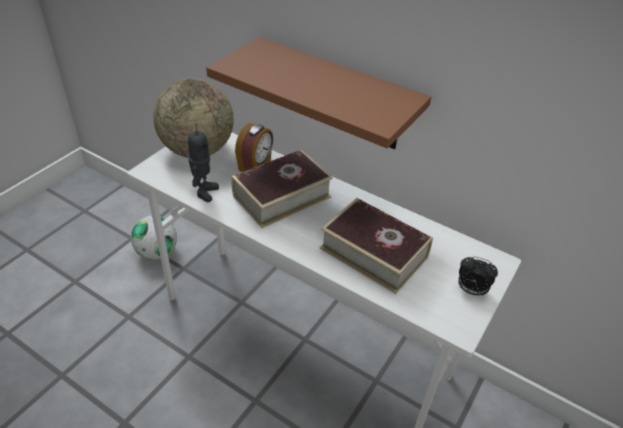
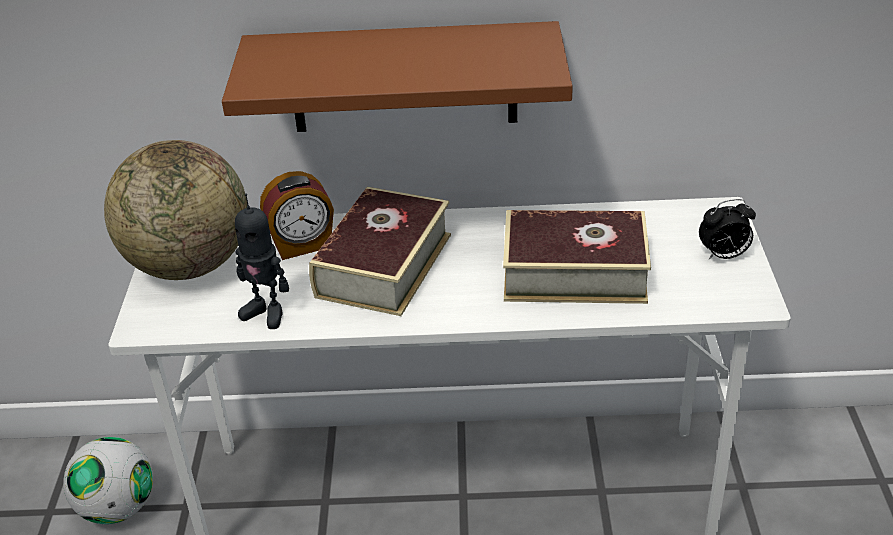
camera: 30 degrees left, 5 degrees down
(204, 192) = (266, 313): toy robot -> toy robot turned 135 degrees clockwise
(255, 166) = (302, 245): alarm clock -> alarm clock turned 75 degrees clockwise

